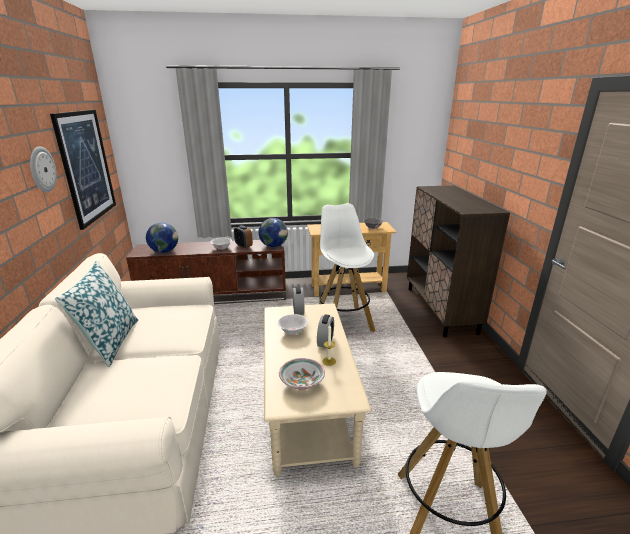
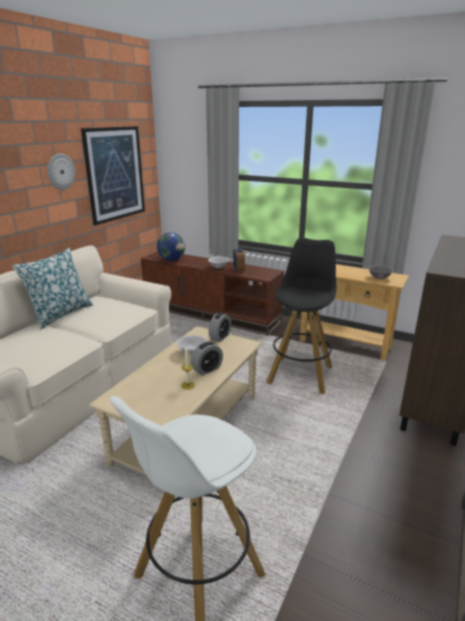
camera: 35 degrees right, 0 degrees up
(273, 246) = (265, 275): globe -> none
(301, 382) = (146, 391): bowl -> none
(343, 322) = (300, 374): white stool -> black stool

